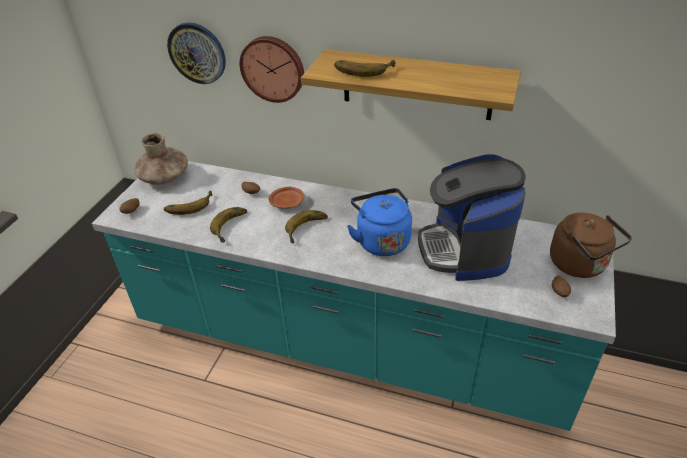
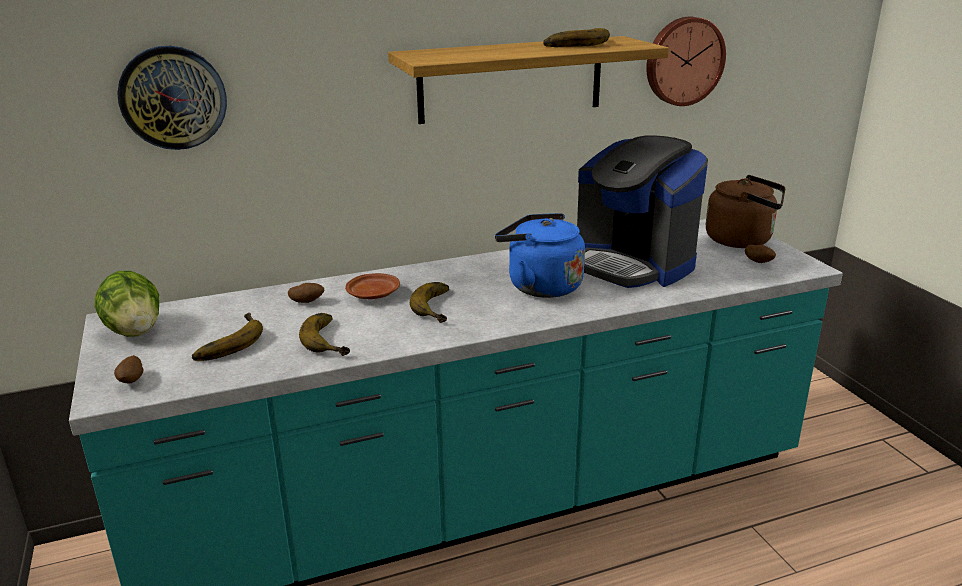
camera: 40 degrees left, 15 degrees down
(164, 178) = (135, 331): brown vase -> lettuce
(273, 68) = (308, 97): wall clock -> wall clock (683, 61)
(363, 69) = (472, 53): banana -> banana (575, 43)

